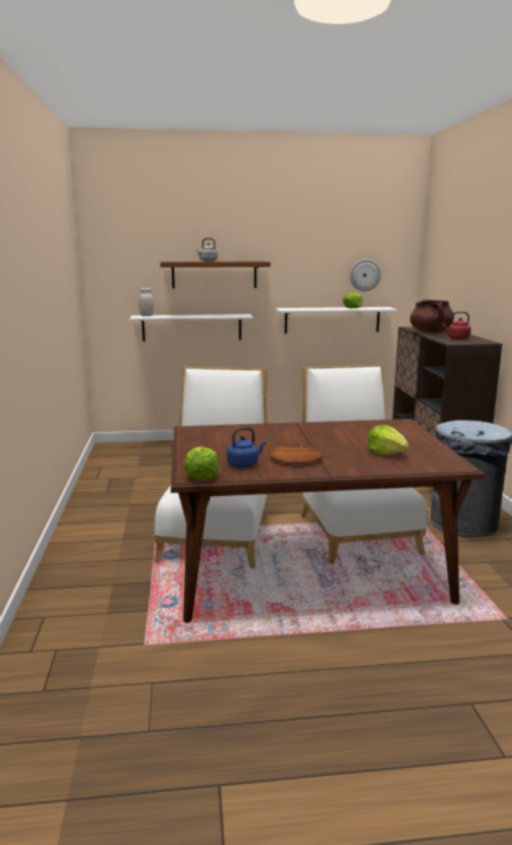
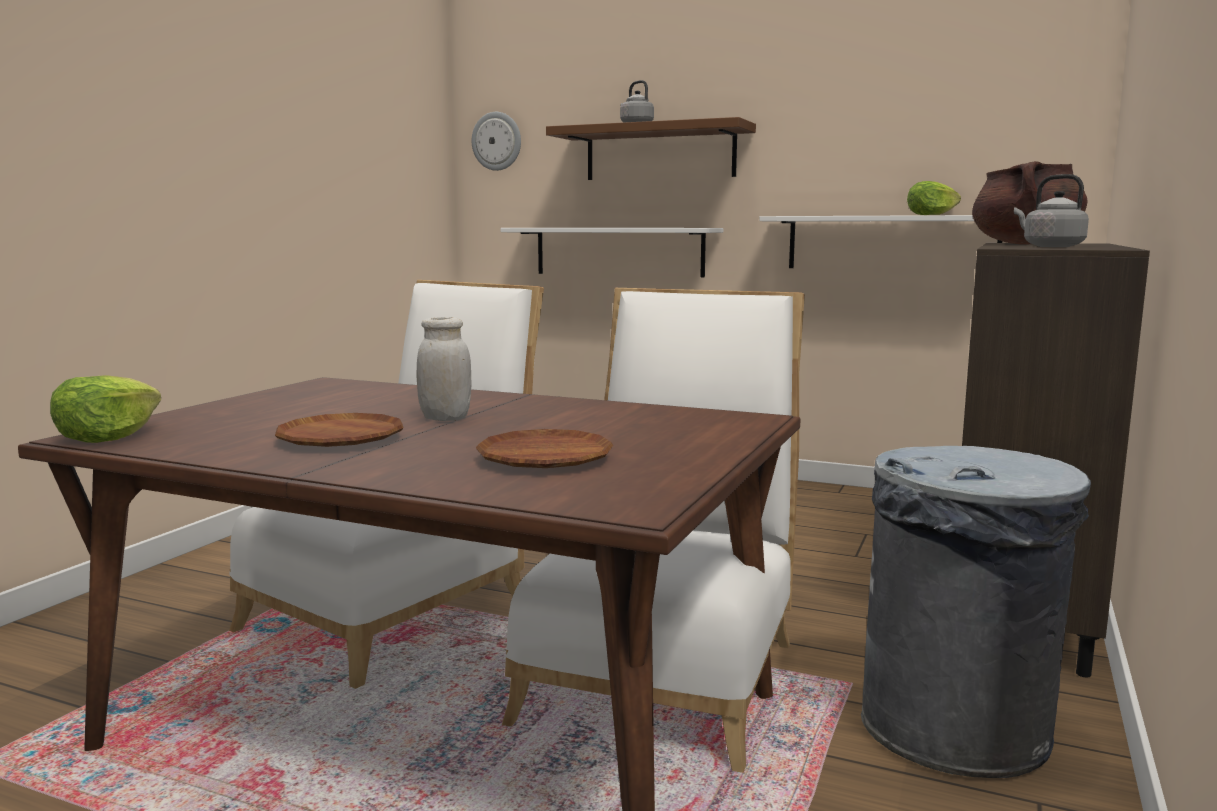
camera: 30 degrees right, 5 degrees down
(146, 316) = (539, 227): white jar -> white jar (445, 418)
(244, 464) = (226, 434): blue kettle -> none
(365, 275) = (970, 145): wall clock -> wall clock (497, 141)
(386, 453) = (545, 459): lettuce -> brown plate
(457, 338) = (1050, 246): red kettle -> grey kettle

